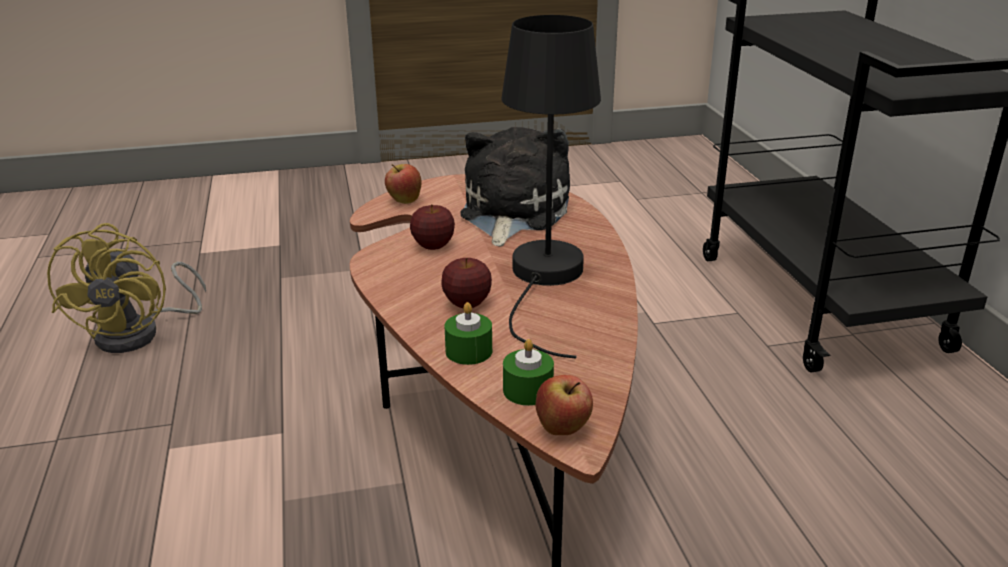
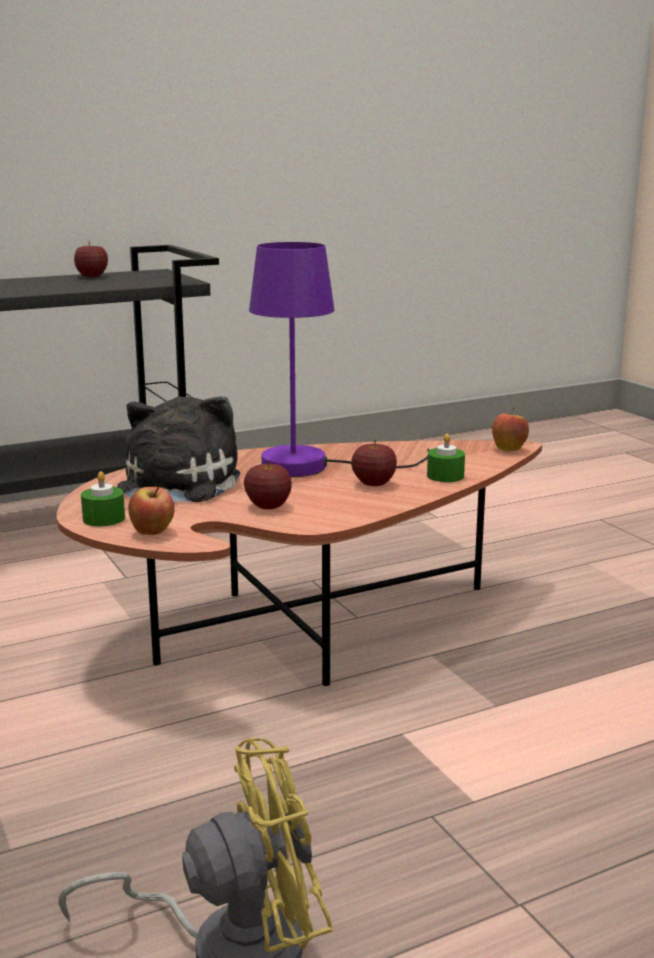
camera: 105 degrees left, 10 degrees down
(511, 212) = (174, 487): plush toy -> plush toy turned 105 degrees clockwise
(528, 390) = (477, 459): green candle -> green candle (104, 519)
(544, 279) = (314, 466): black table lamp -> purple table lamp
(932, 57) = (92, 276): none -> apple

